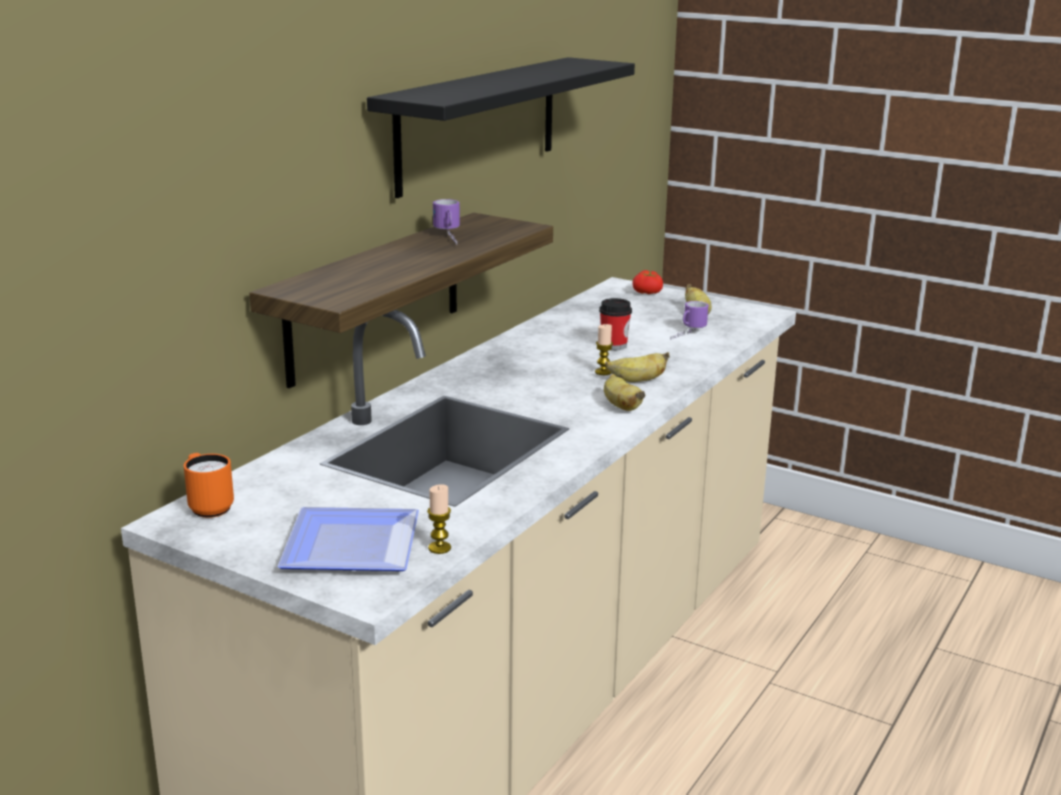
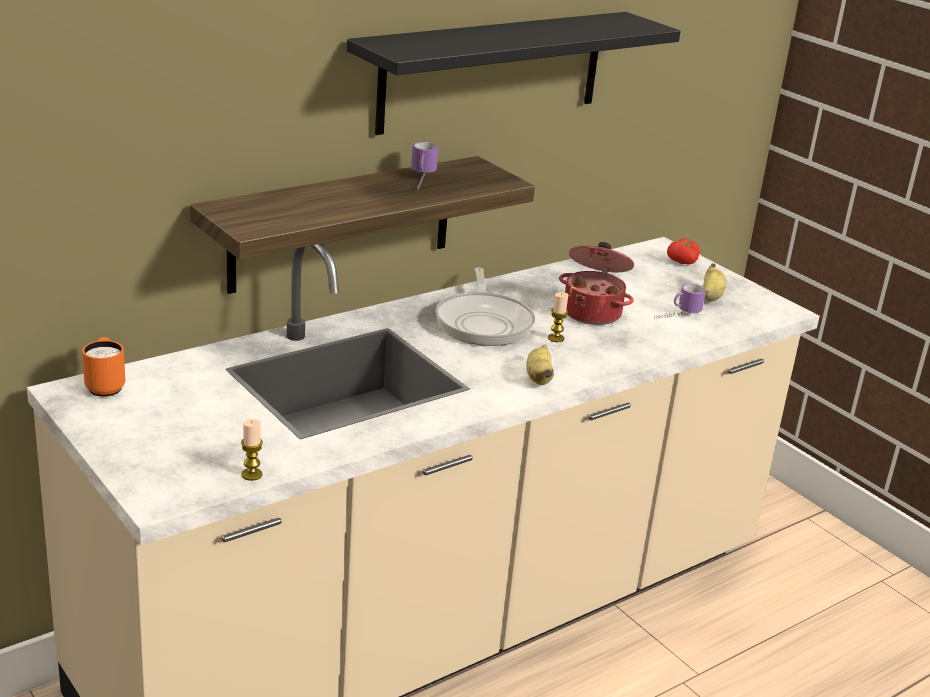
camera: 20 degrees right, 5 degrees up
(346, 548) = (178, 453): plate -> none
(527, 372) = (484, 322): none -> frying pan
(614, 346) = (593, 313): cup -> cooking pot
(637, 381) = (580, 355): banana -> none

